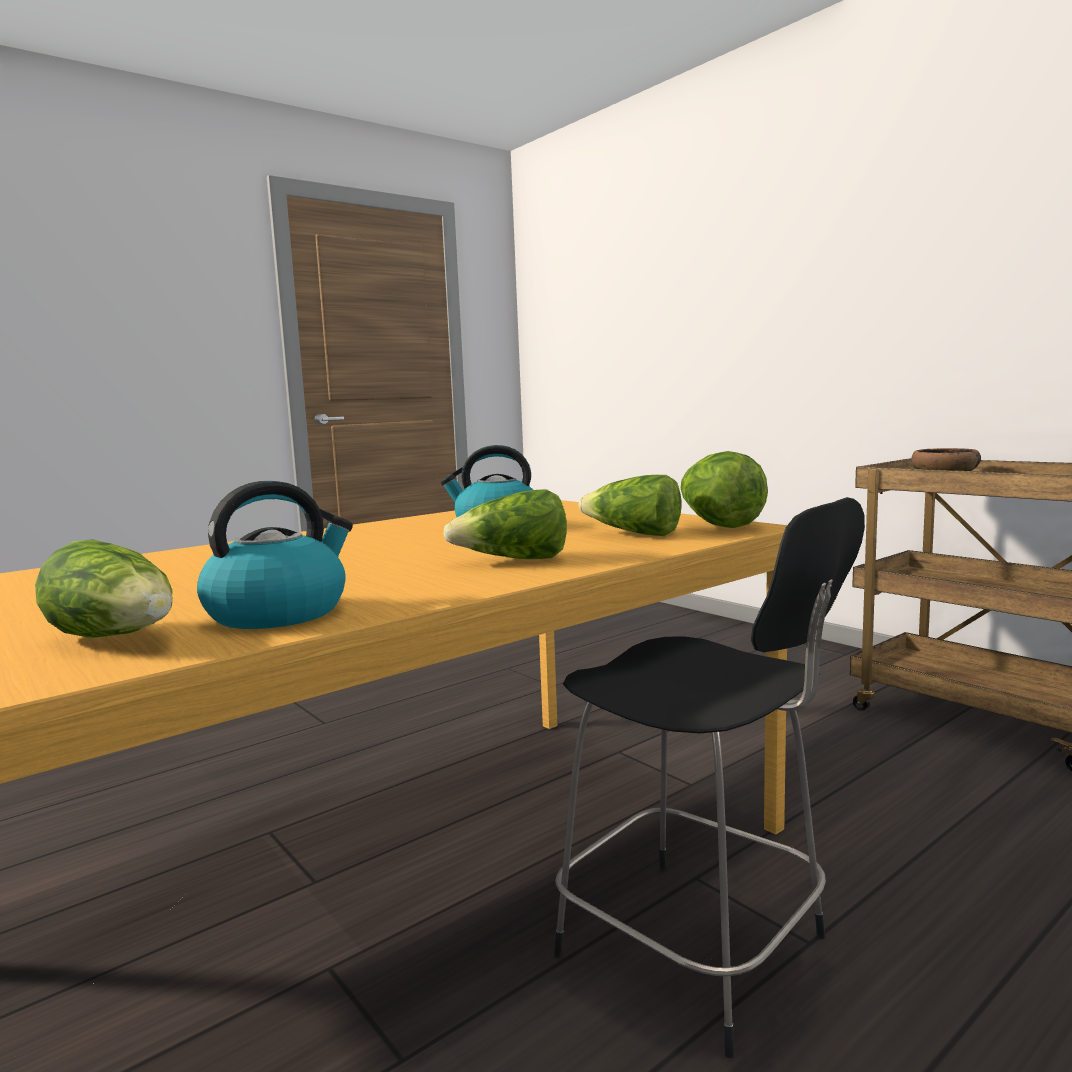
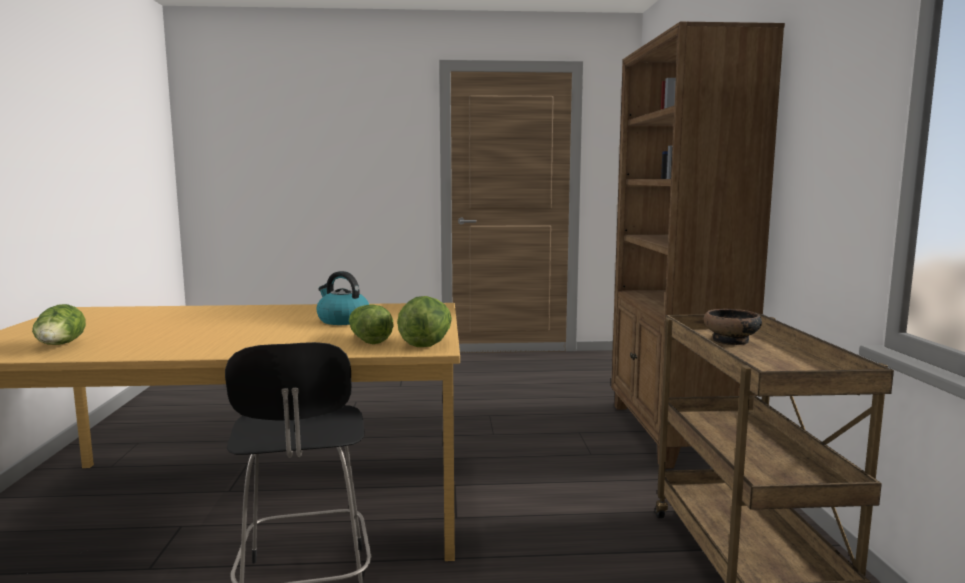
camera: 35 degrees right, 0 degrees up
(279, 613) = (119, 347): kettle -> none
(513, 561) = (264, 343): lettuce -> none
(721, 634) = (672, 433): none -> brown bookcase

